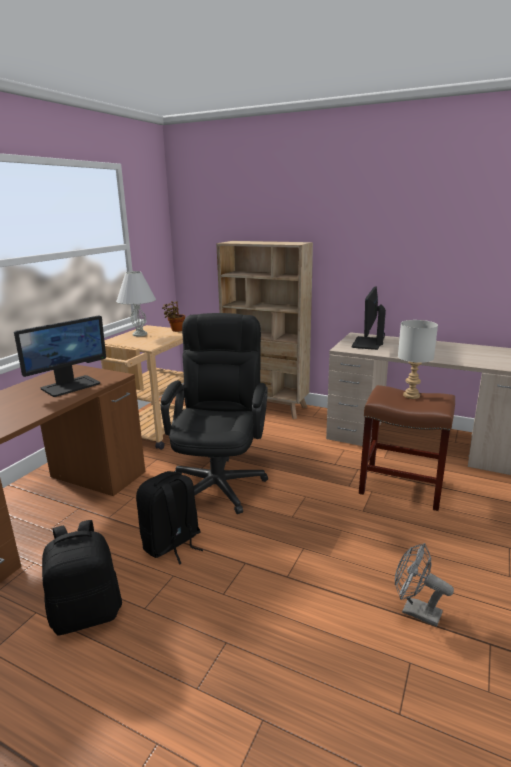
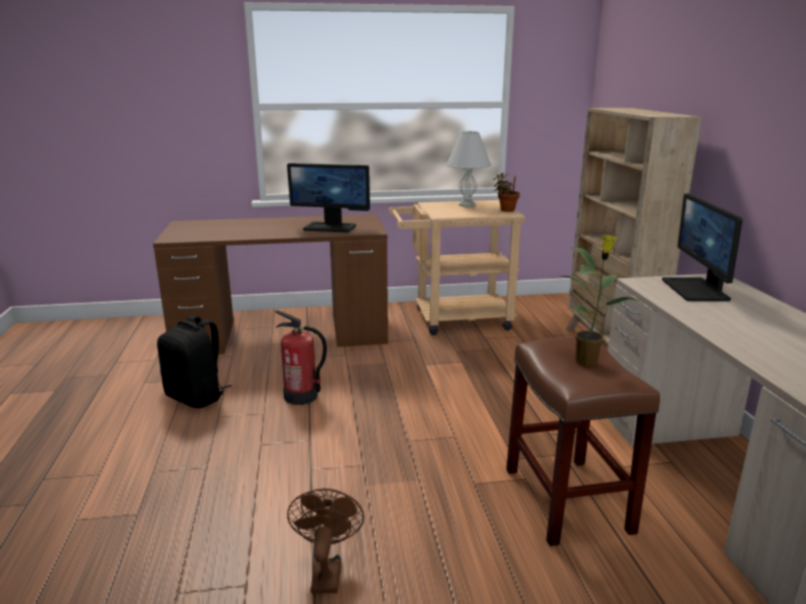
camera: 55 degrees right, 0 degrees up
(172, 544) = (301, 396): black backpack -> fire extinguisher
(220, 480) = (421, 380): black office chair -> none
(368, 343) = (696, 290): monitor -> monitor turned 75 degrees counterclockwise
(411, 396) = (588, 361): grey table lamp -> potted plant
(415, 611) = (326, 571): grey fan -> brown fan

